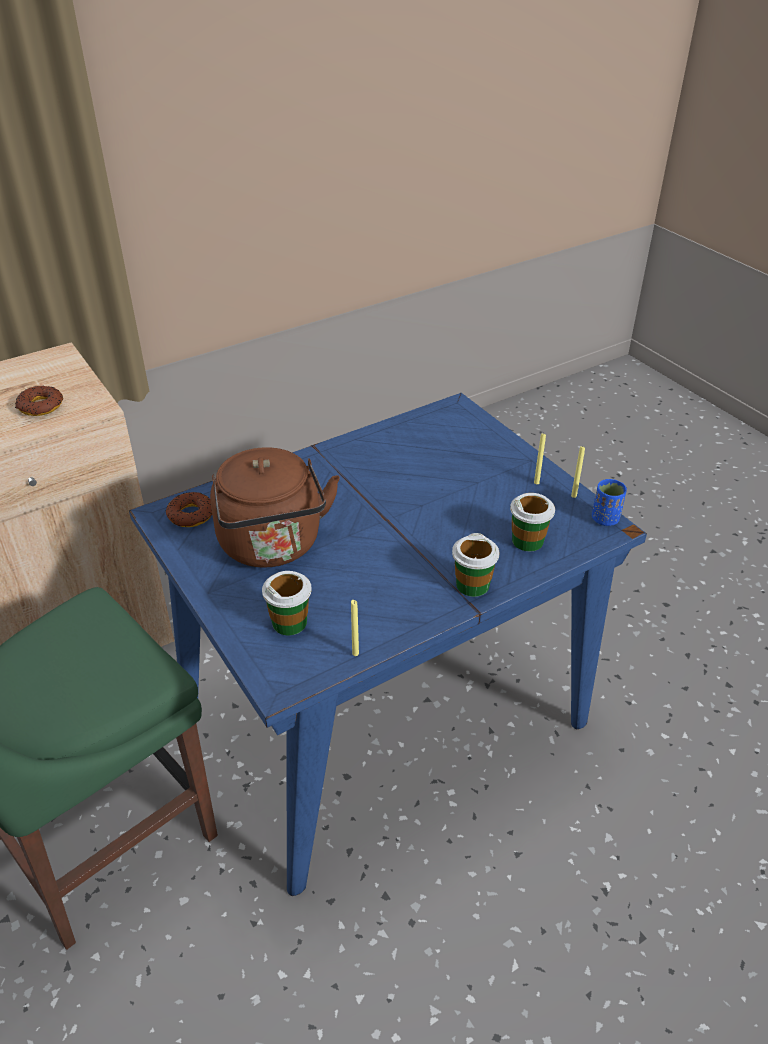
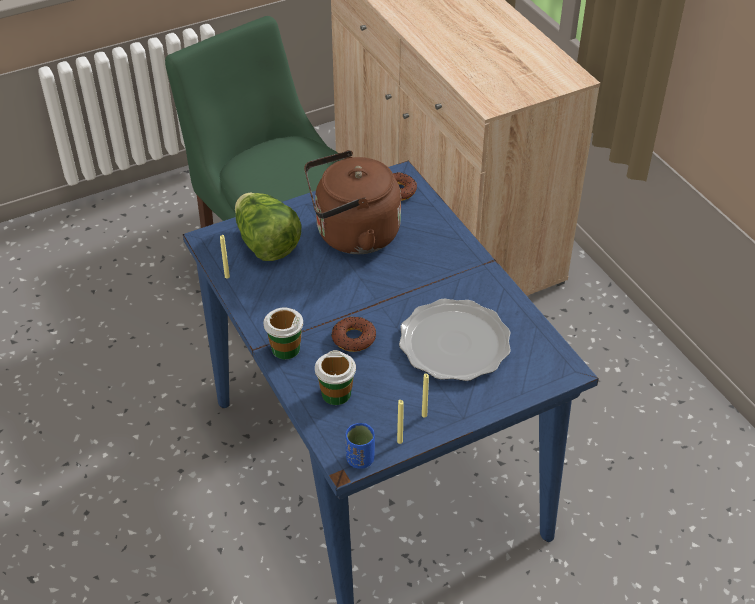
camera: 95 degrees right, 5 degrees up
(40, 406) = (492, 79): donut -> donut (353, 338)
(290, 622) = (266, 244): cup -> lettuce
(438, 467) = (453, 343): none -> plate

